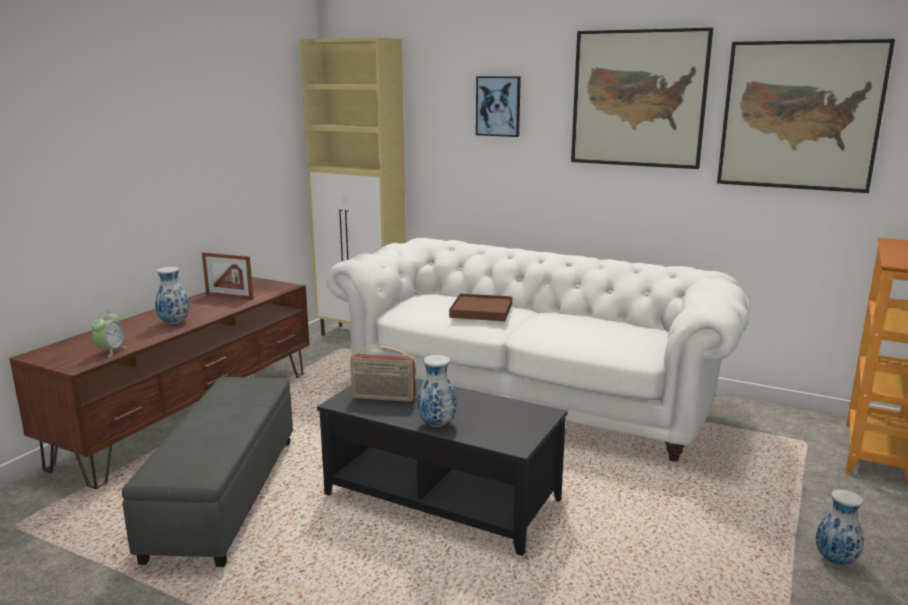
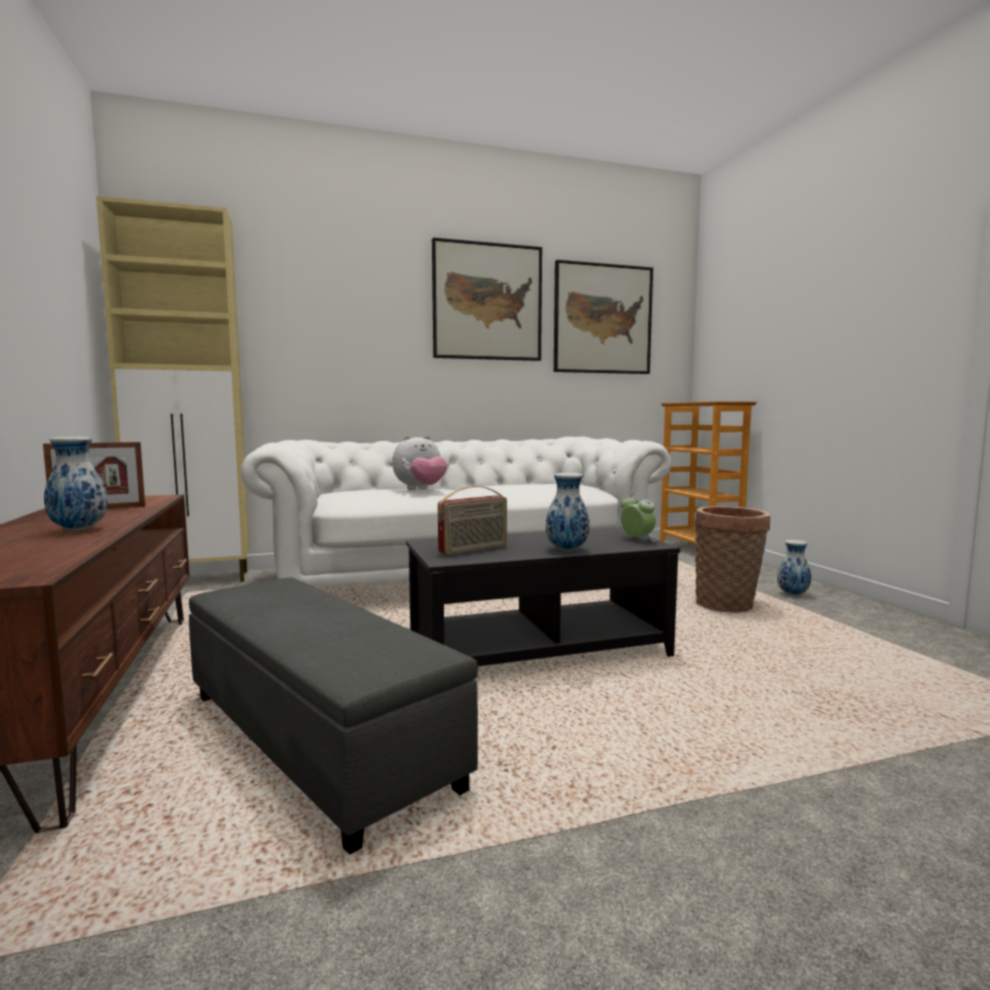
camera: 45 degrees left, 10 degrees down
(111, 351) = (45, 559): alarm clock -> alarm clock (637, 539)
(481, 311) = (420, 489): brown tray -> plush toy
(498, 106) = (353, 304): picture -> none
(709, 536) = (727, 606): none -> basket

